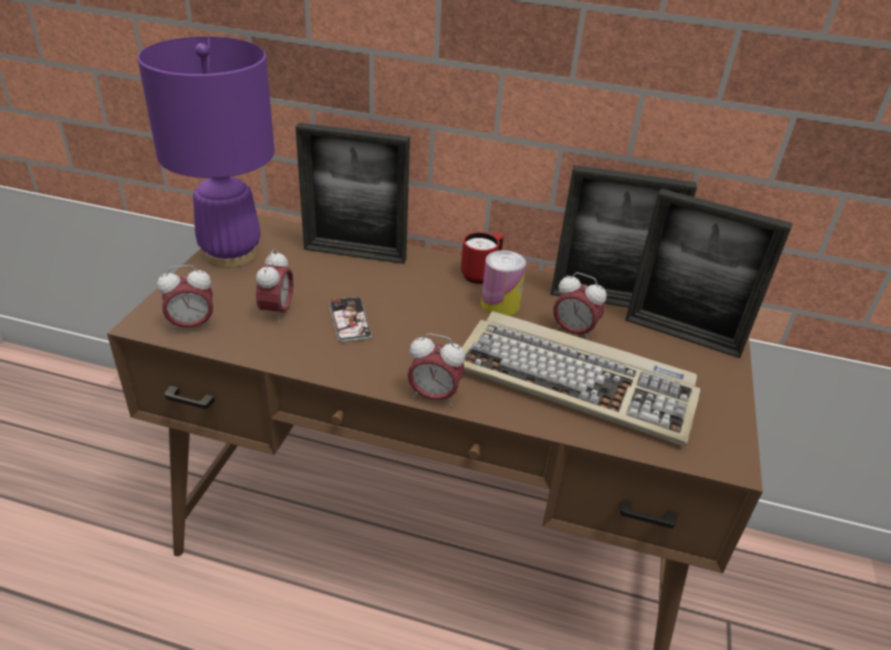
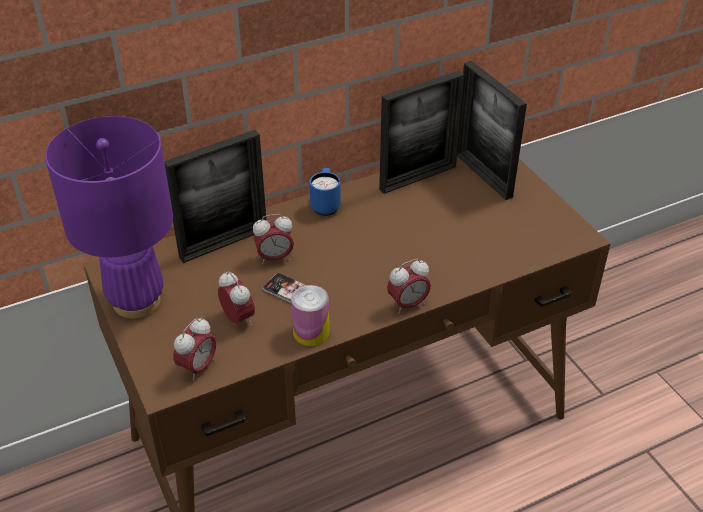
camera: 40 degrees left, 5 degrees up
(482, 274) = (325, 205): red mug -> blue mug
(500, 305) = (365, 220): can -> can (311, 332)
(573, 332) = (427, 211): alarm clock -> alarm clock (274, 258)
(577, 381) = (466, 242): keyboard -> none
(682, 335) = (483, 175): picture frame -> picture frame turned 75 degrees clockwise

